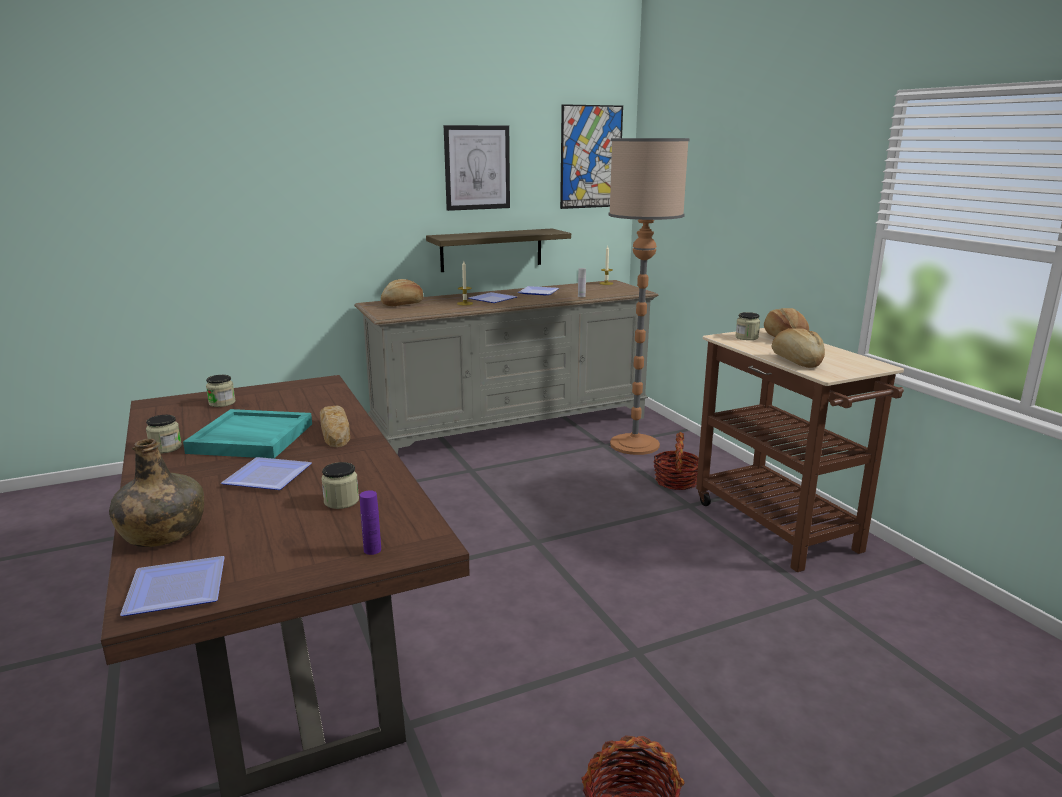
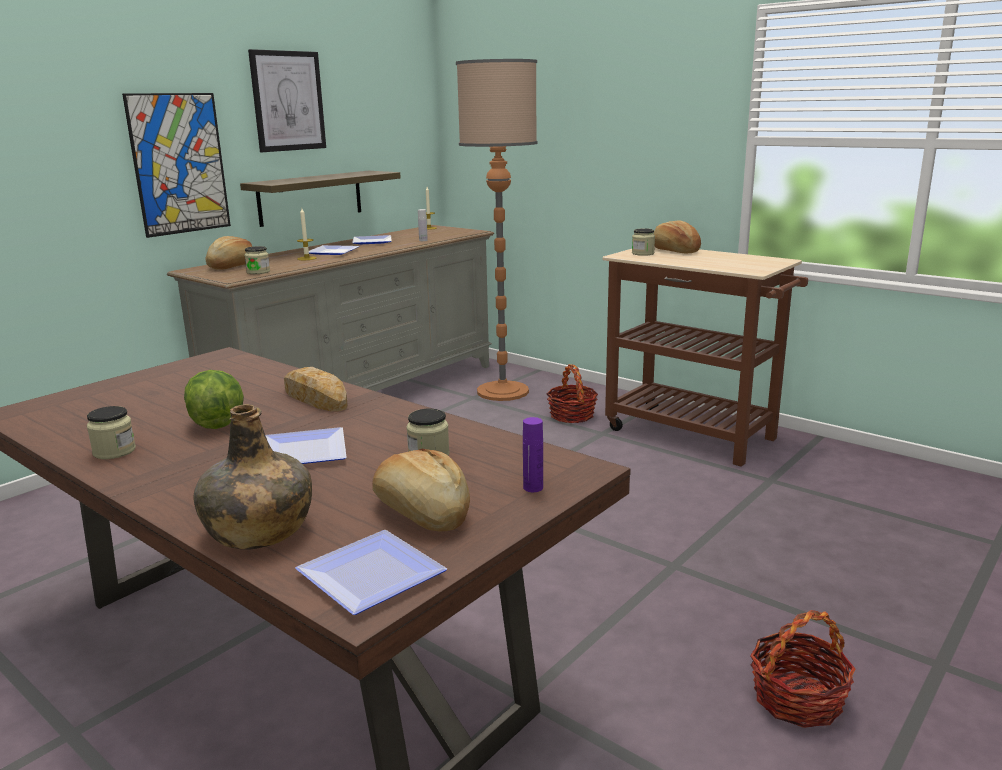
camera: 25 degrees left, 0 degrees up
(222, 403) = (117, 395): jar -> jar (258, 272)
(250, 438) = (217, 422): turquoise tray -> lettuce
(591, 157) = (398, 90): picture -> picture (179, 164)
(796, 361) = (714, 265): bread -> bread (421, 513)

